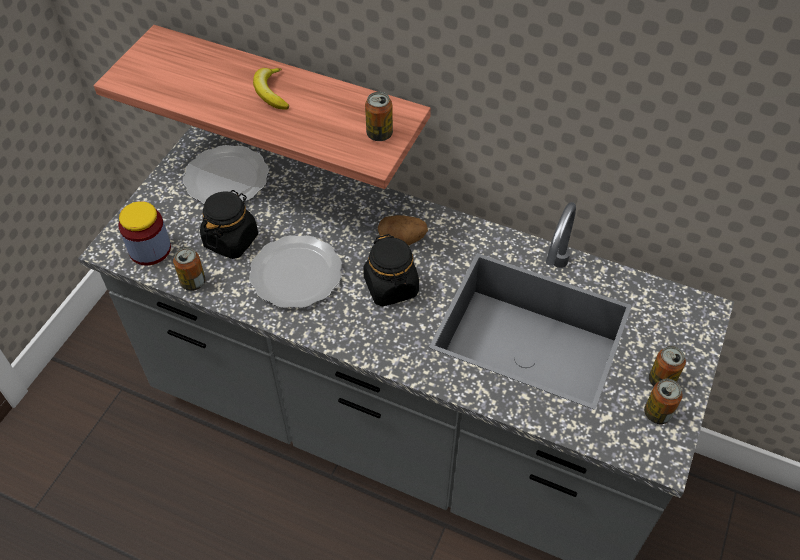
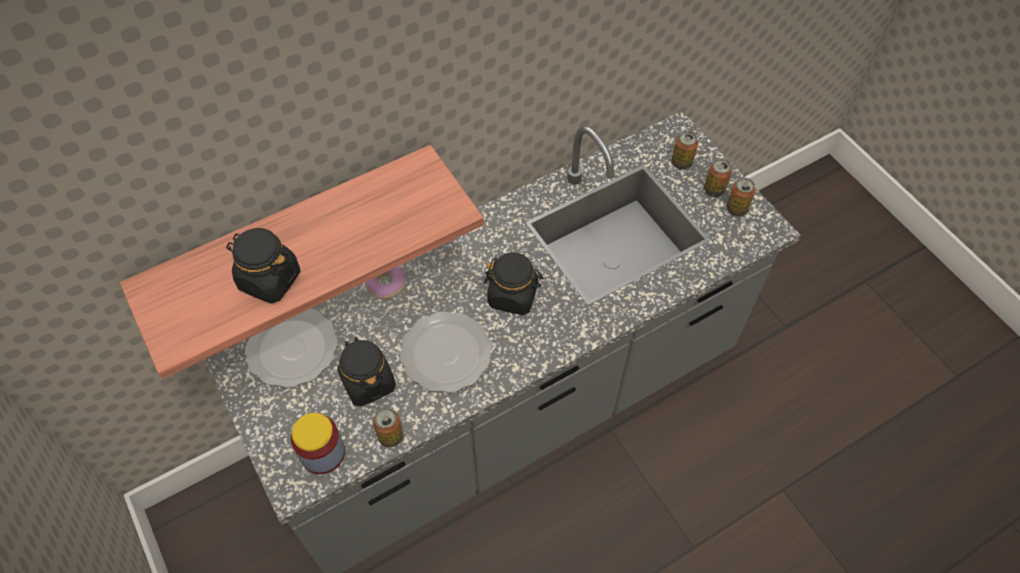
camera: 55 degrees left, 5 degrees up
(215, 93) = (269, 279): none -> black jar
(271, 92) = (310, 238): banana -> none
(330, 198) = (386, 284): none -> donut
(379, 134) = (431, 192): can -> can (681, 163)
(402, 239) = (473, 261): potato -> none

